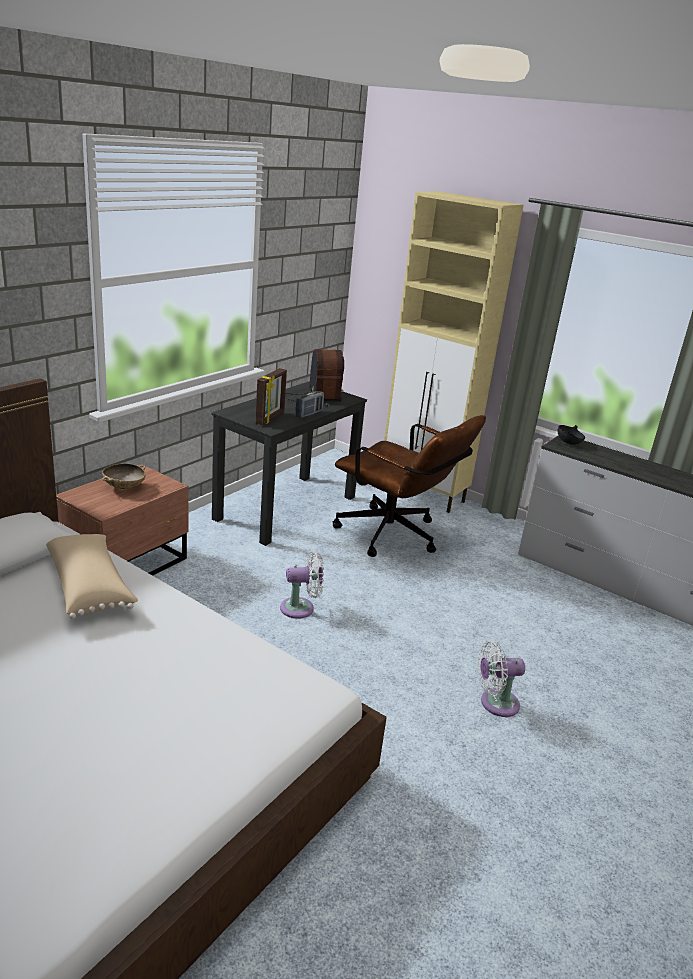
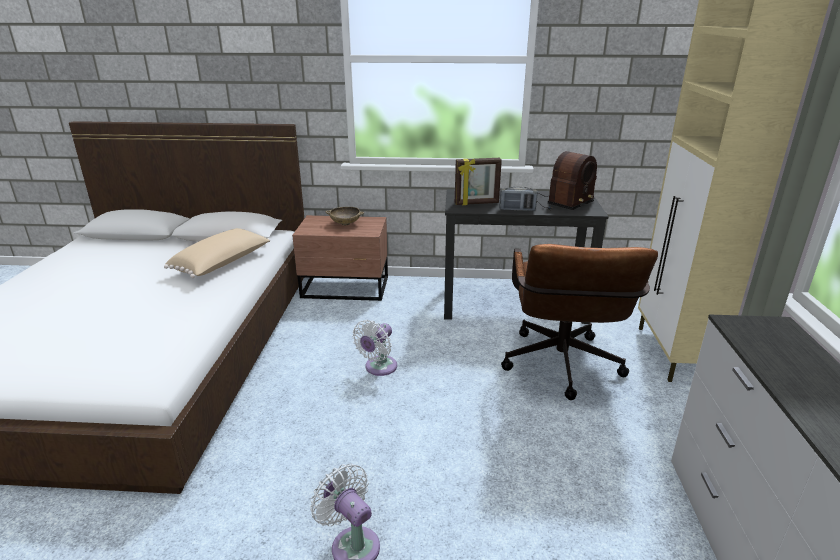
camera: 60 degrees right, 0 degrees up
(301, 608) = (378, 368): white fan -> white fan turned 75 degrees clockwise
(569, 443) = (769, 329): black bowl -> none

